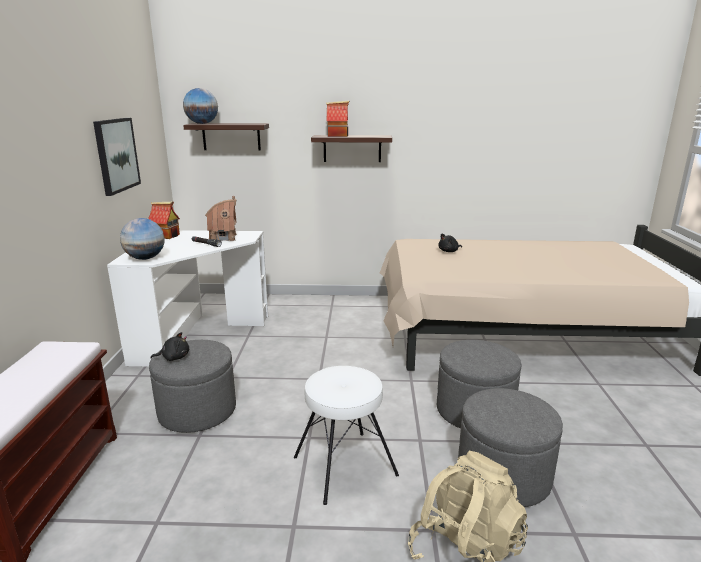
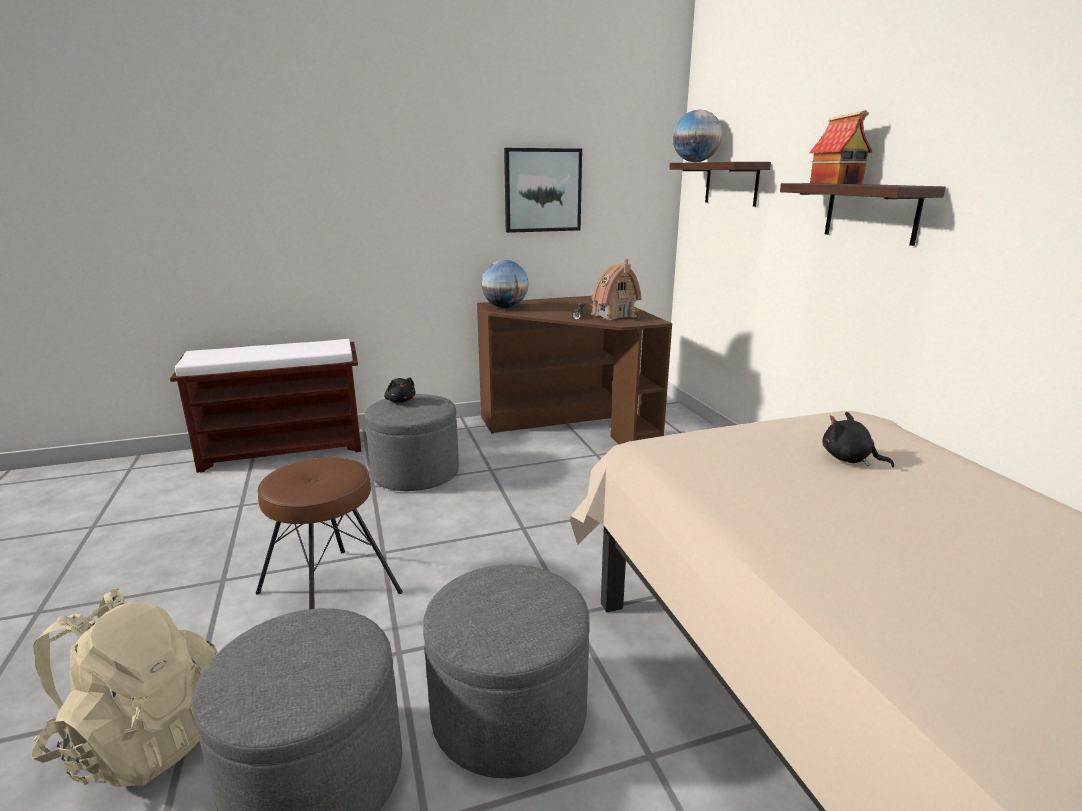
camera: 70 degrees right, 0 degrees up
(166, 235) = (590, 299): toy house -> none
(197, 335) = (571, 428): white desk -> brown desk
(344, 465) = (330, 591): white stool -> brown stool

